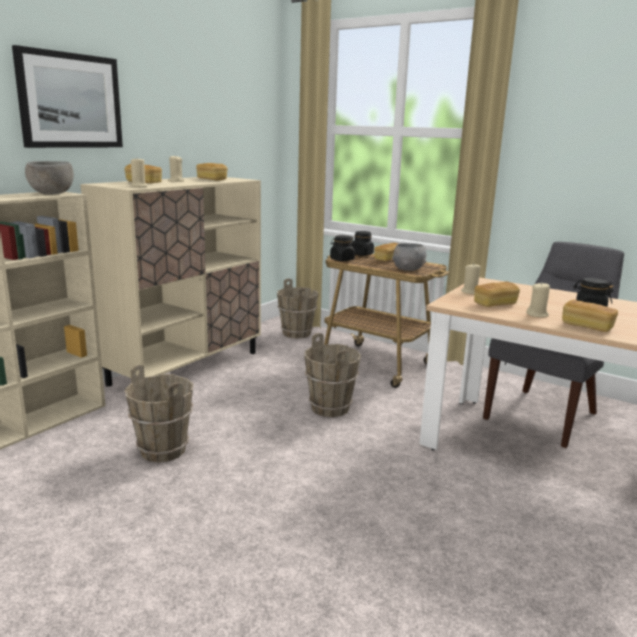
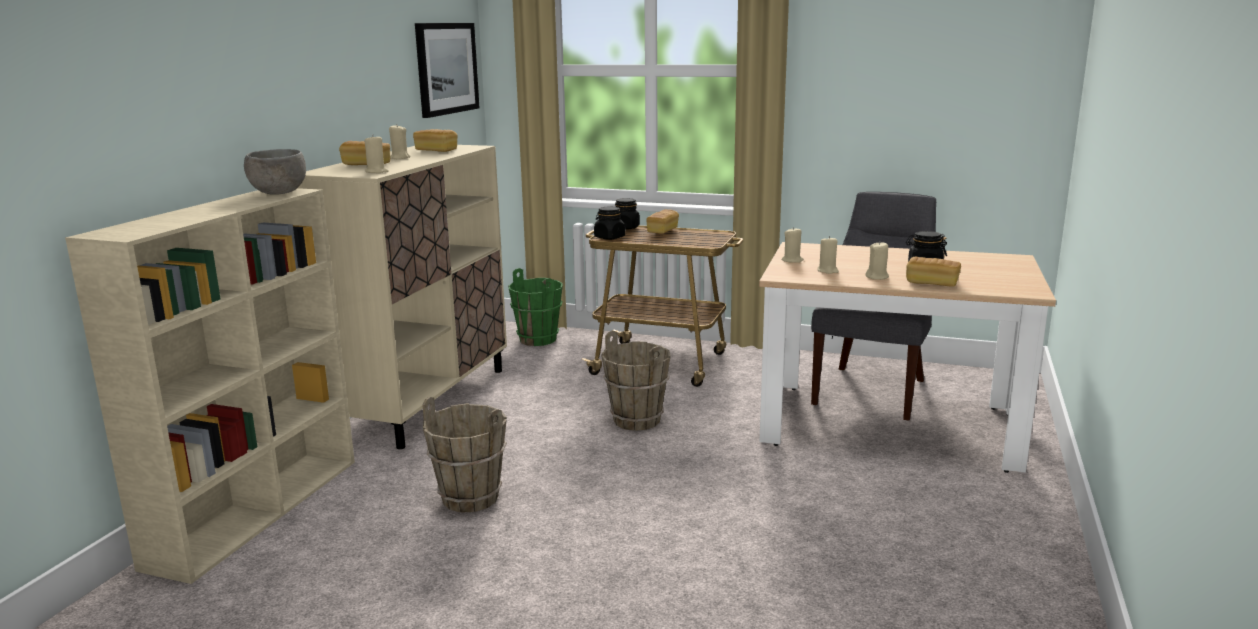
camera: 15 degrees left, 0 degrees up
(70, 101) = (272, 67): picture -> picture (446, 68)
(297, 333) = (538, 339): brown bucket -> green bucket
(409, 269) = (696, 241): grey bowl -> none
(495, 304) = (827, 271): bread -> beige candle

